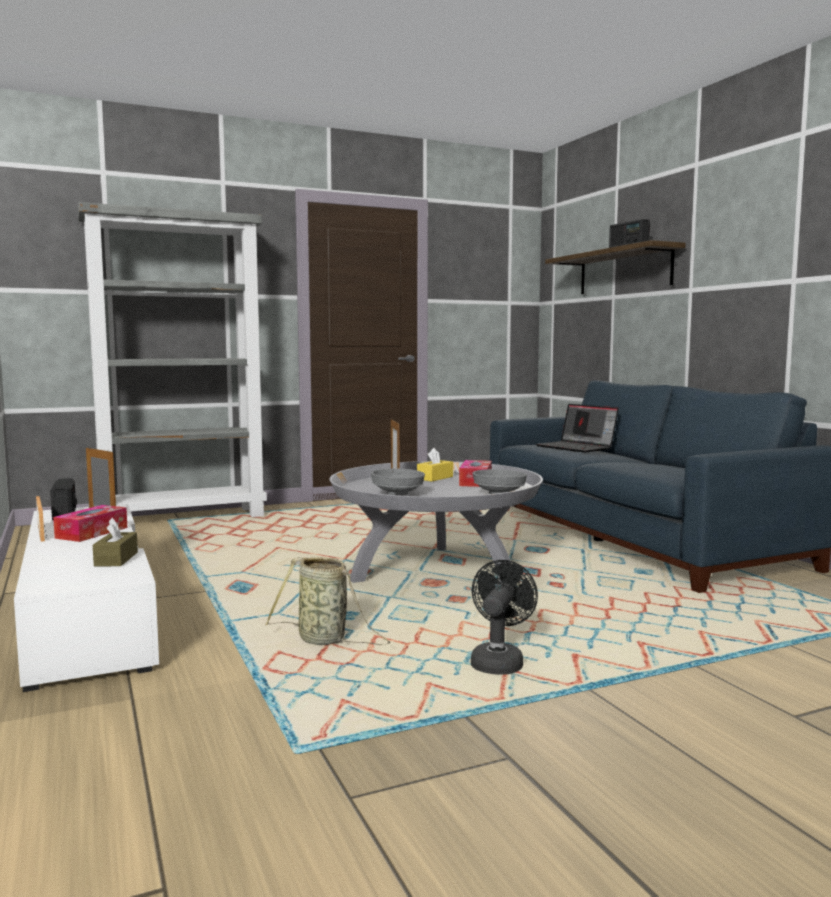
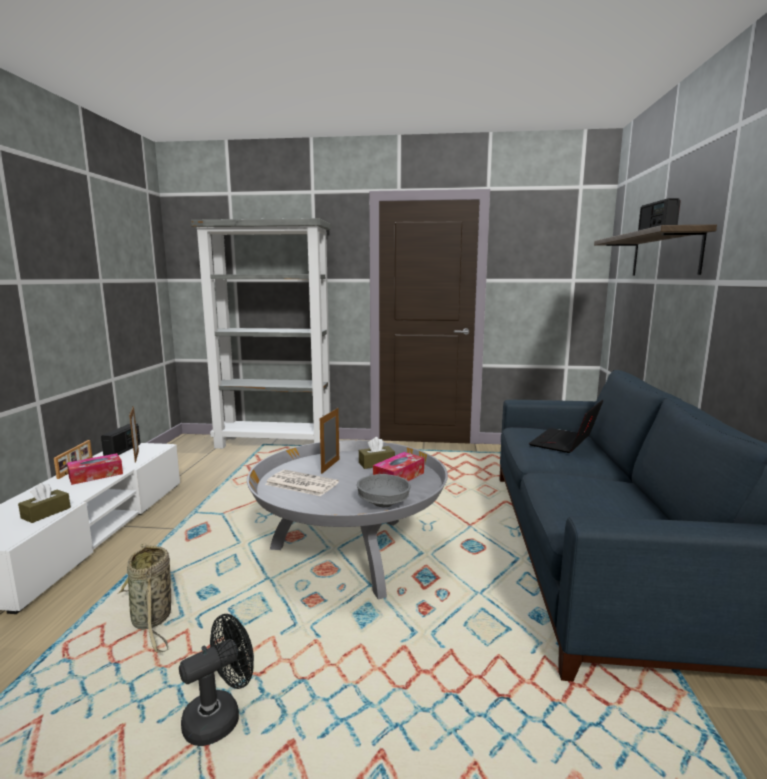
camera: 30 degrees right, 5 degrees up
(397, 493) = (300, 484): grey bowl -> newspaper
(435, 478) = (376, 463): yellow tissue box -> brown tissue box
(577, 447) = (565, 443): laptop -> laptop turned 45 degrees clockwise

